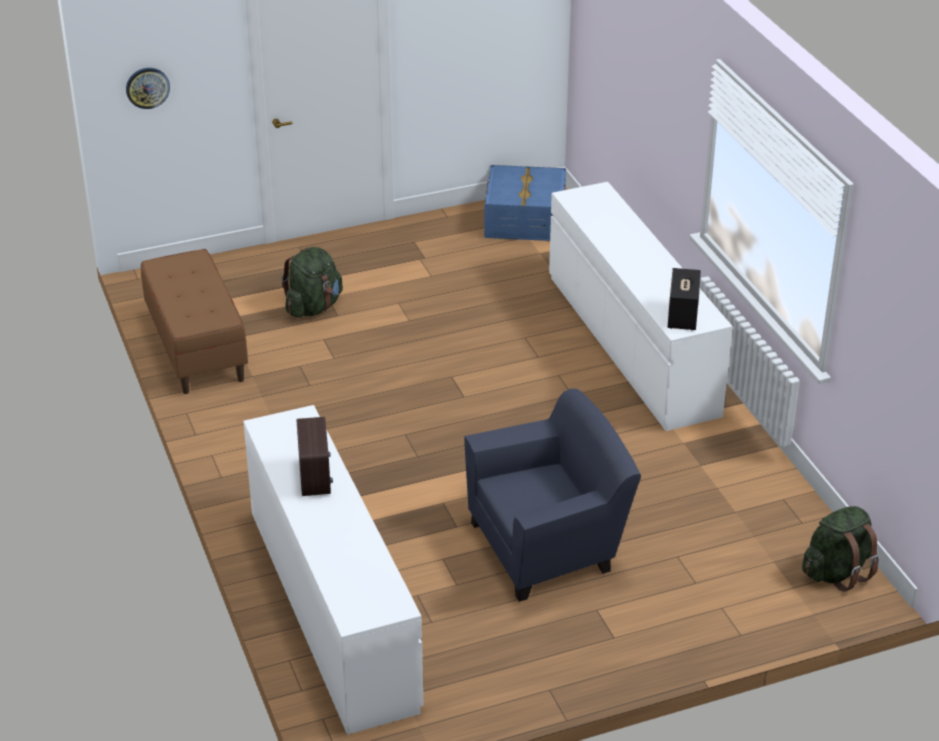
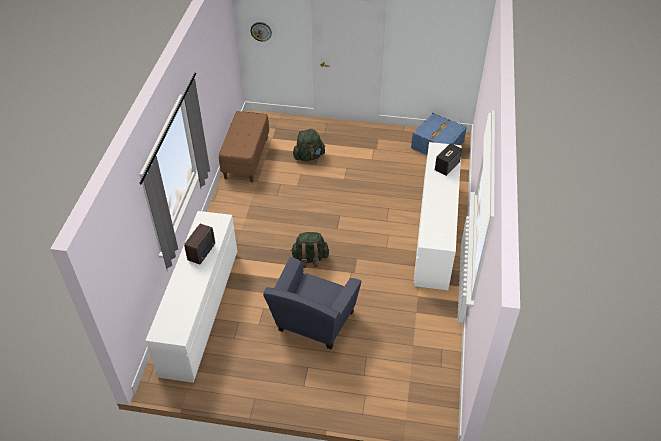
camera: 30 degrees right, 10 degrees up
(549, 546) = (313, 323): blue armchair -> blue armchair turned 105 degrees clockwise
(682, 315) = (435, 235): speaker -> speaker (447, 166)
(837, 572) = (436, 403): green backpack -> green backpack (310, 258)

